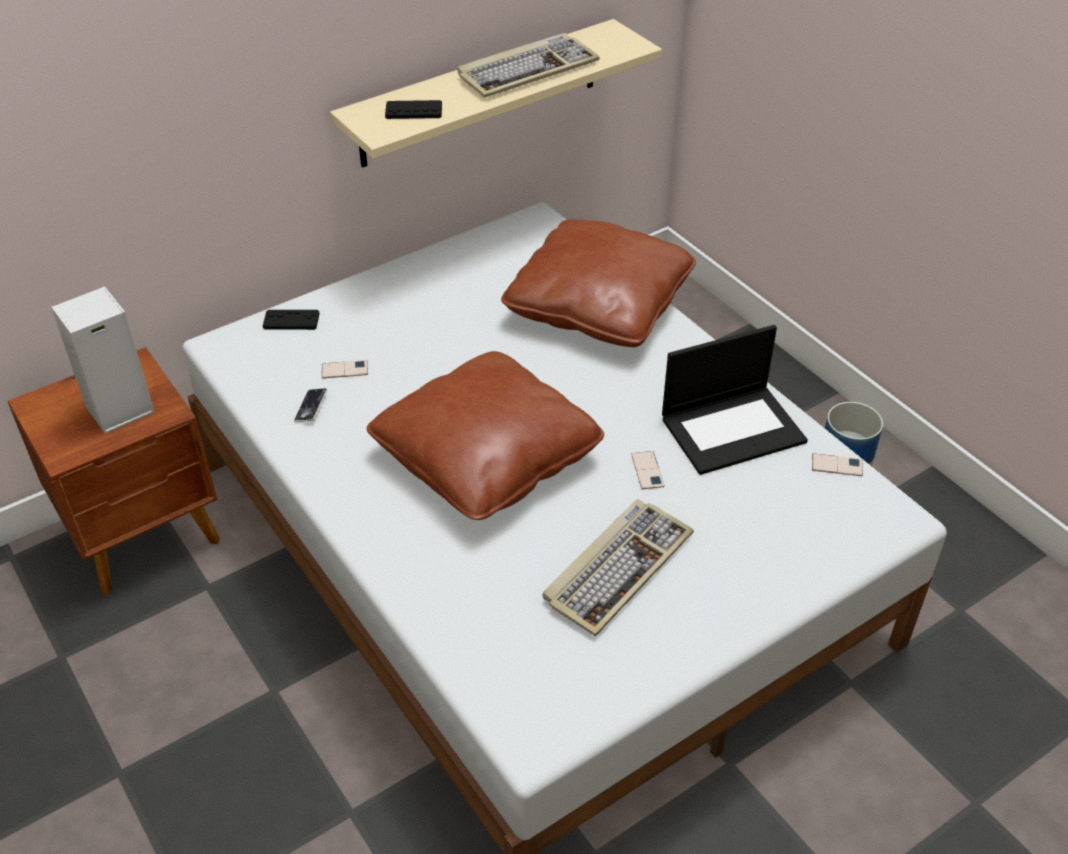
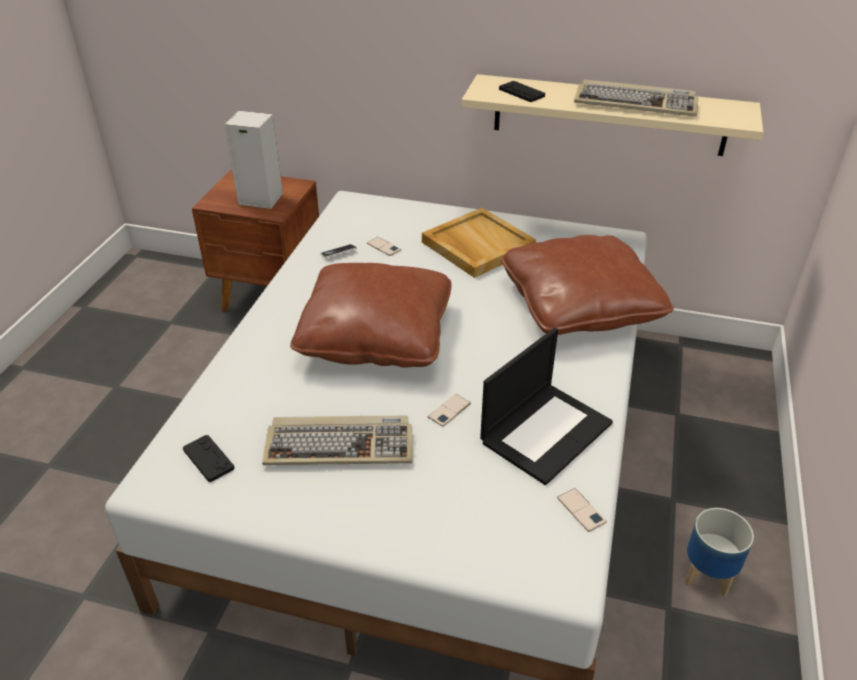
camera: 50 degrees right, 5 degrees down
(291, 321) = (399, 209): black game controller -> black game controller (208, 459)
(428, 308) = (476, 245): none -> beige tray
(733, 428) = (546, 431): laptop -> laptop turned 75 degrees counterclockwise

